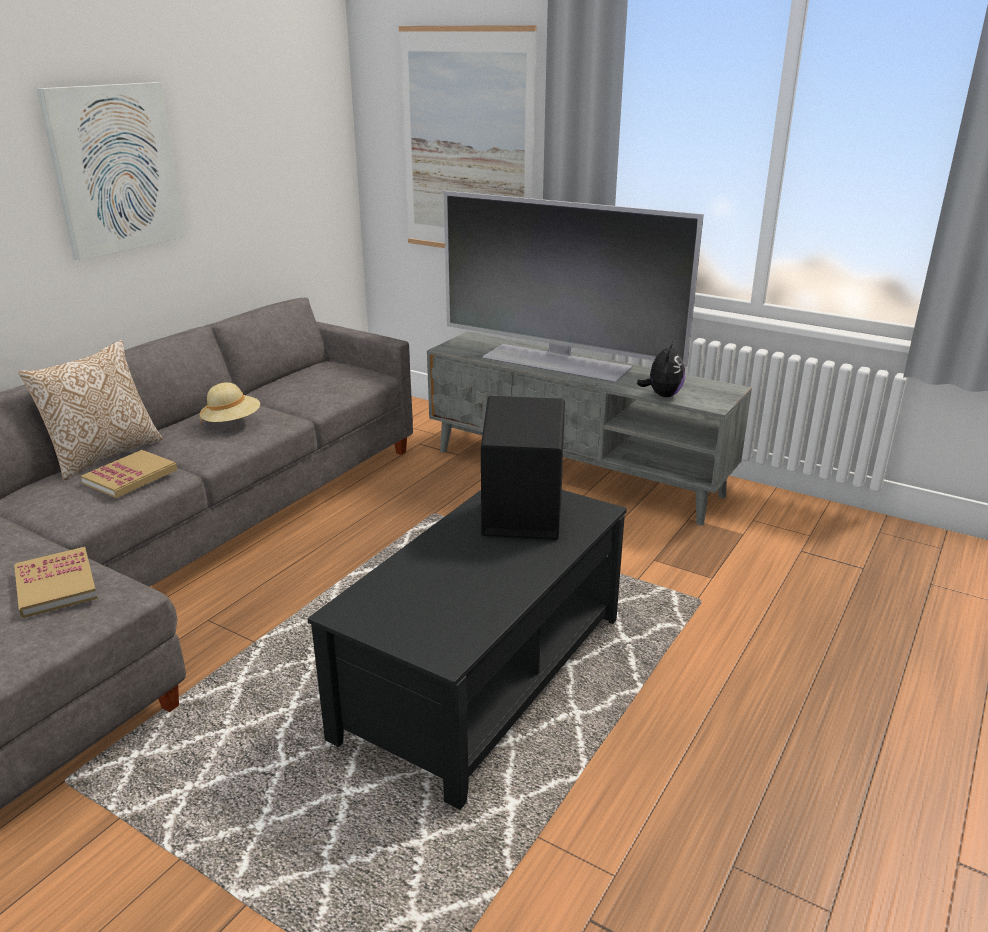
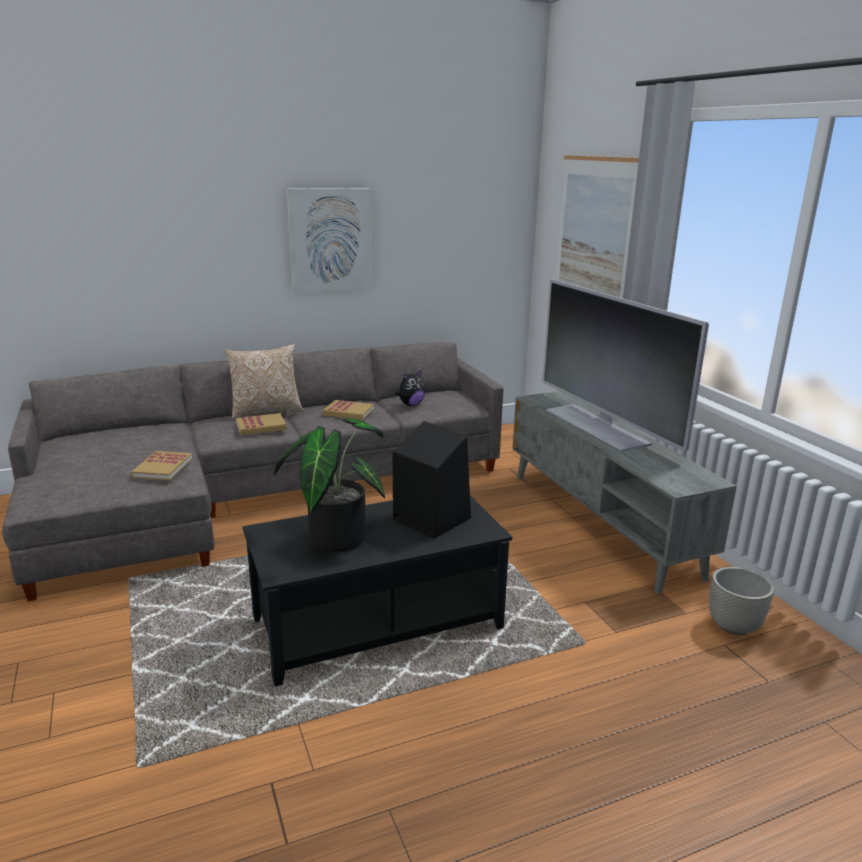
camera: 35 degrees right, 5 degrees down
(232, 422) = (348, 412): beige hat -> book
(444, 581) = (334, 535): none -> potted plant
(662, 395) = (645, 470): plush toy -> plush toy (411, 404)
(790, 531) = (734, 626): none -> grey planter

